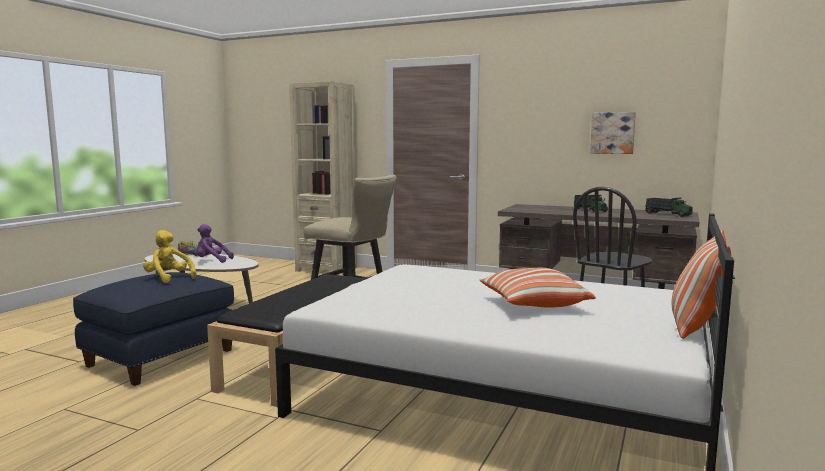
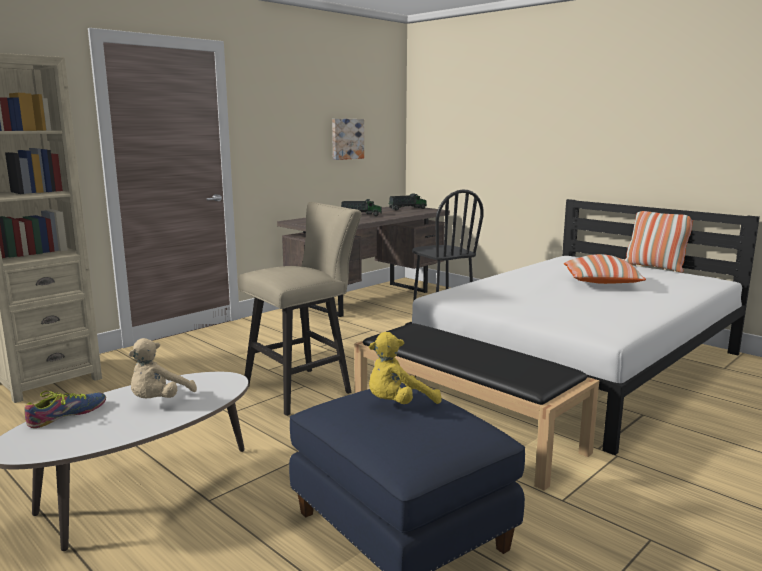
camera: 70 degrees left, 5 degrees up
(212, 261) = (159, 401): purple plush toy -> beige plush toy

